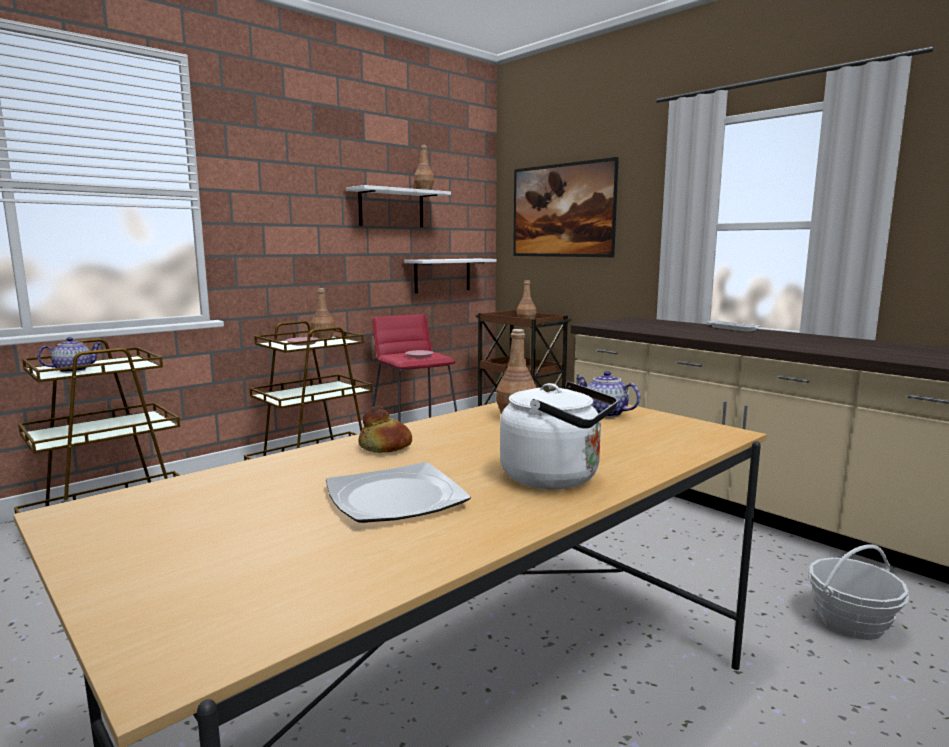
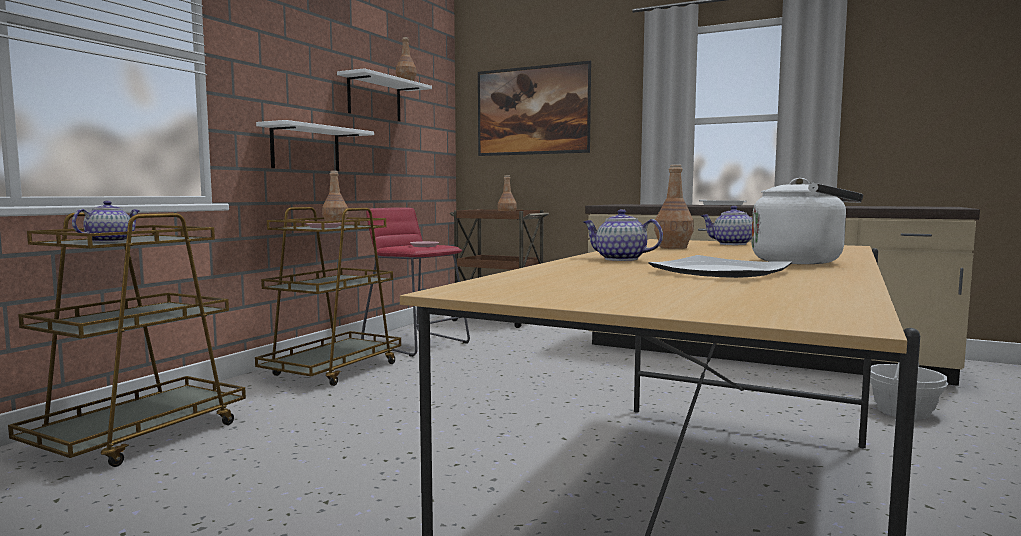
camera: 20 degrees left, 5 degrees down
(385, 447) = (619, 259): bread -> teapot
(442, 275) = (415, 172): white shelf -> white shelf (306, 148)

